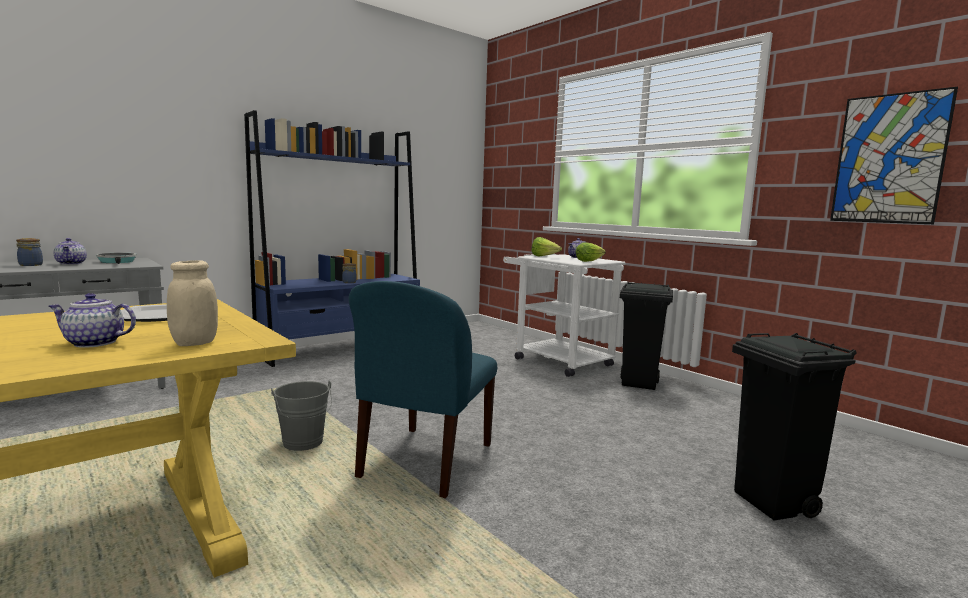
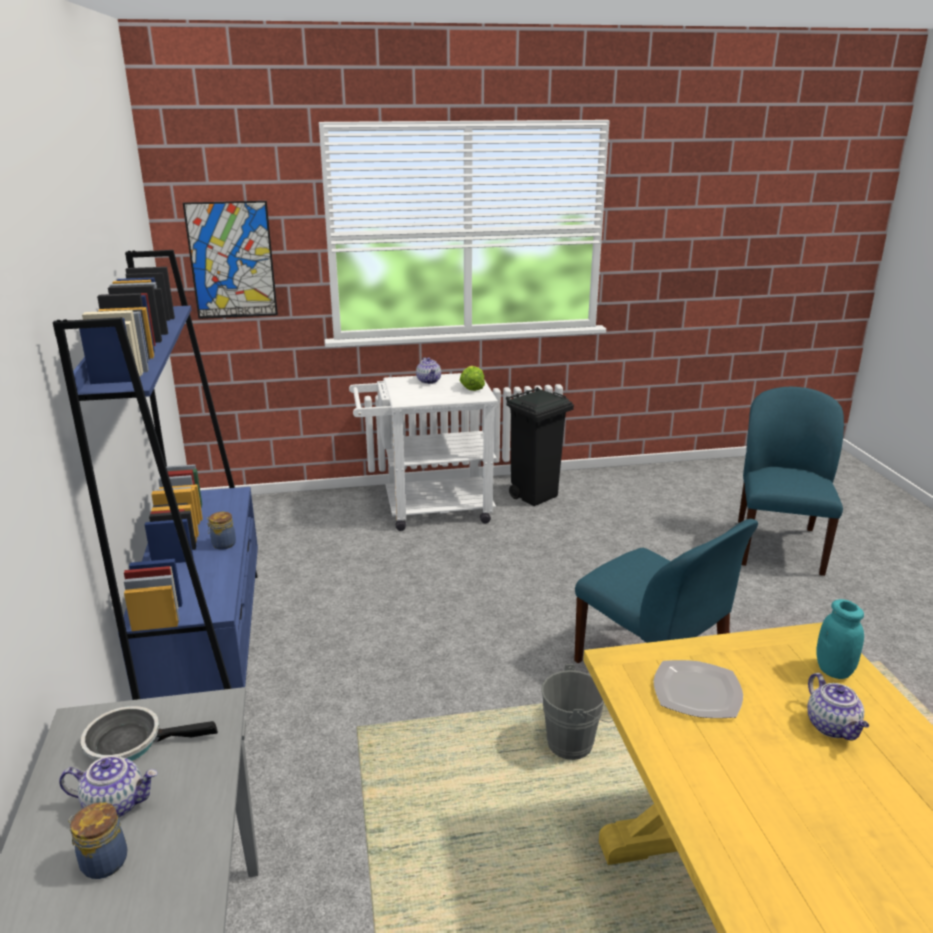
camera: 60 degrees left, 15 degrees up
(93, 343) = (833, 727): teapot -> teapot turned 45 degrees counterclockwise
(194, 343) = (833, 670): beige jar -> turquoise jar
(544, 257) = (413, 395): lettuce -> none
(774, 504) = (778, 546): black trash can -> blue chair
(889, 159) = (702, 249): picture -> picture (232, 260)

